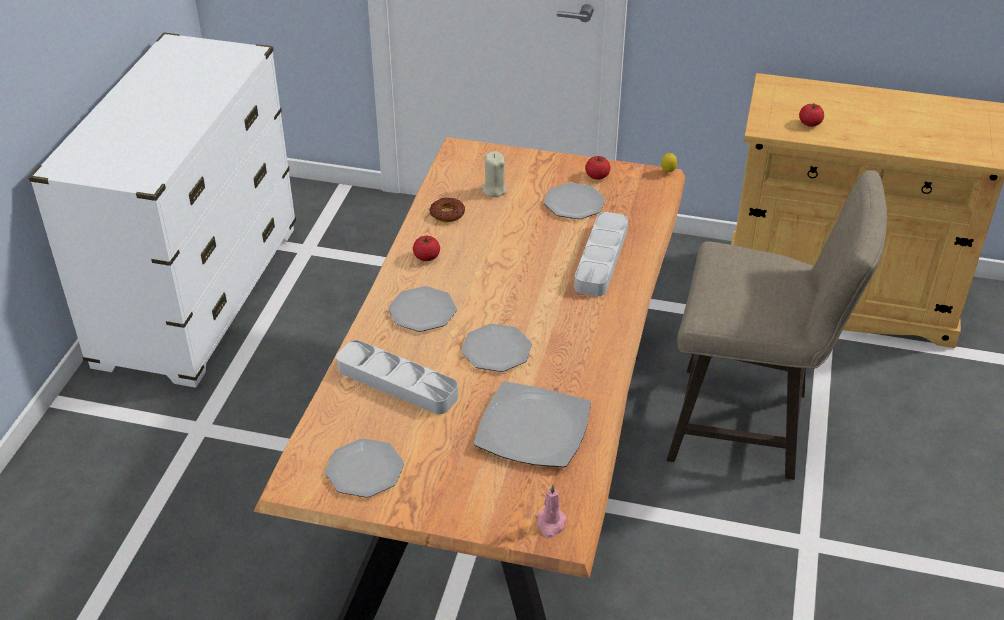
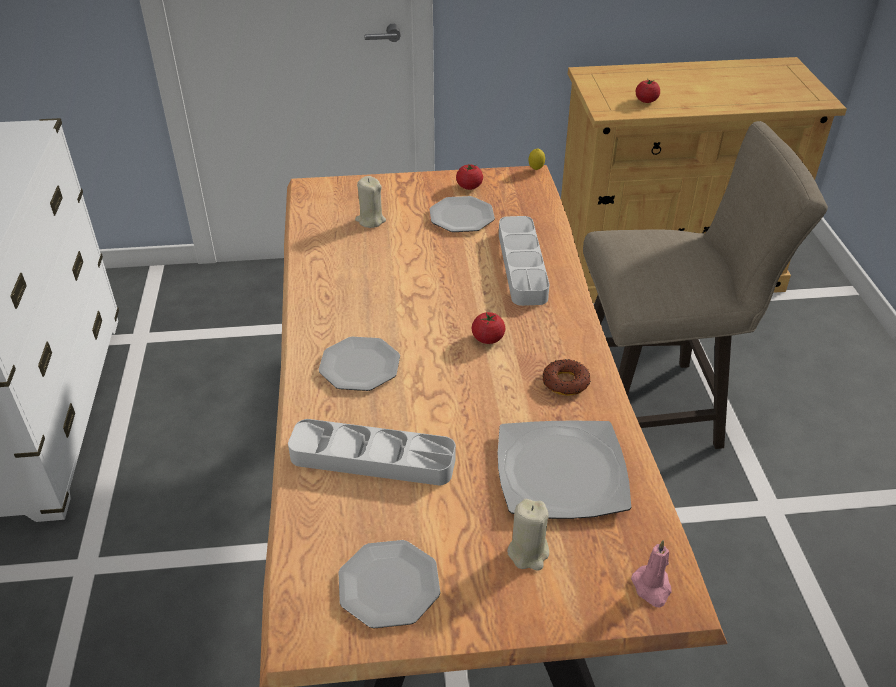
camera: 20 degrees left, 0 degrees up
(426, 257) = (333, 305): tomato -> tomato (488, 338)
(447, 214) = (332, 254): donut -> donut (565, 382)
(474, 476) = (528, 552): none -> beige candle
(495, 350) = (467, 390): plate -> none

